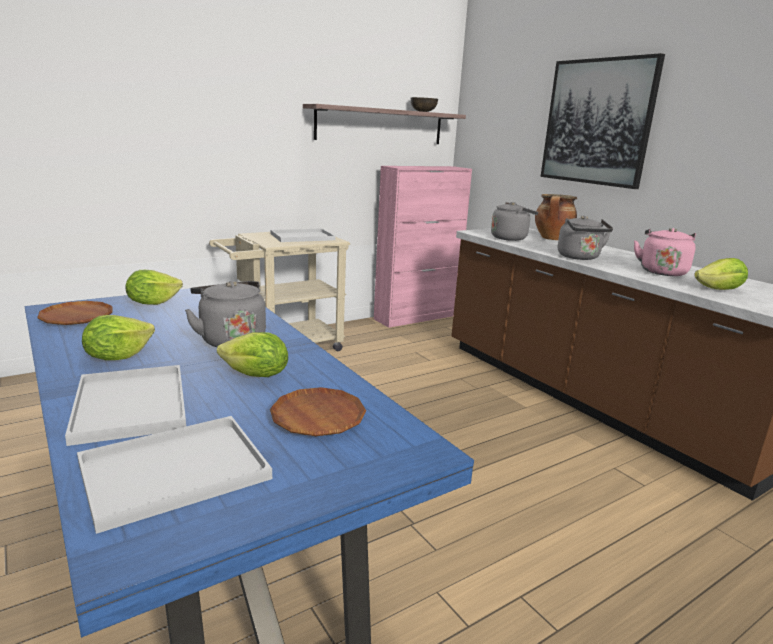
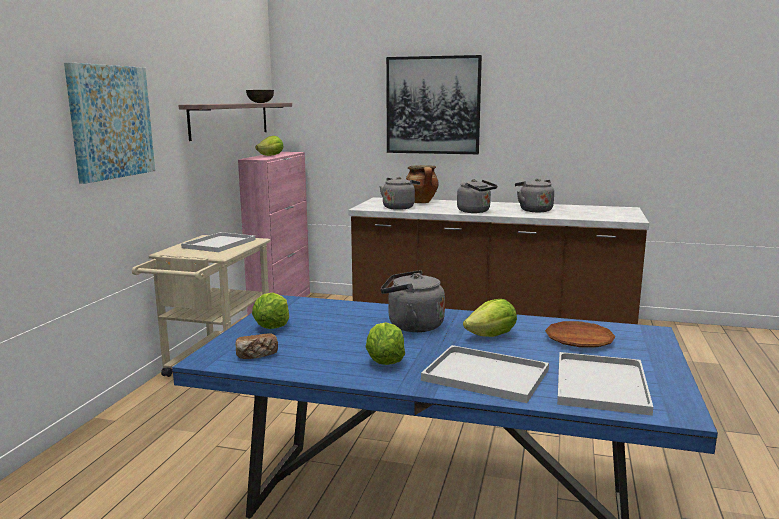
camera: 40 degrees left, 5 degrees down
(77, 318) = (257, 355): brown plate -> bread
(208, 111) = (111, 122): none -> picture
(662, 271) = (534, 210): pink kettle -> grey kettle
(719, 290) = (582, 214): lettuce -> lettuce (271, 155)

